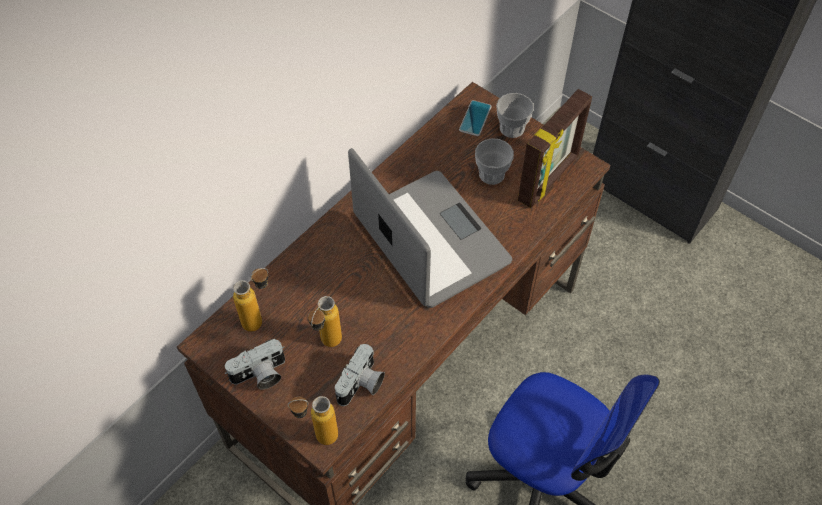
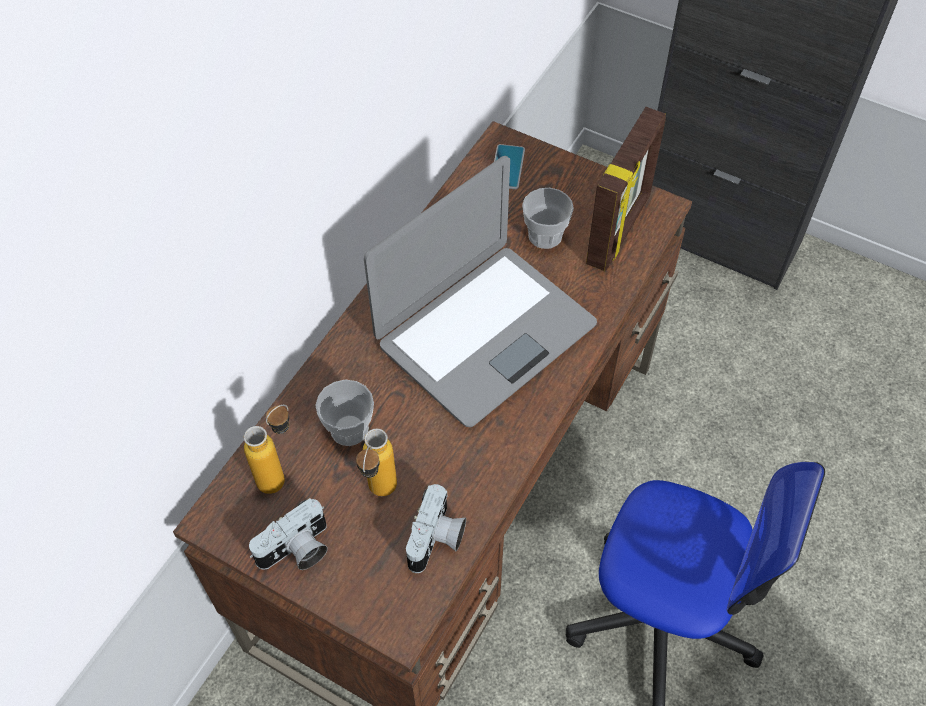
camera: 10 degrees left, 0 degrees up
(317, 436) = (393, 620): bottle -> none
(430, 240) = (484, 333): laptop -> laptop turned 90 degrees clockwise
(512, 128) = (557, 173): cup -> cup (349, 429)

